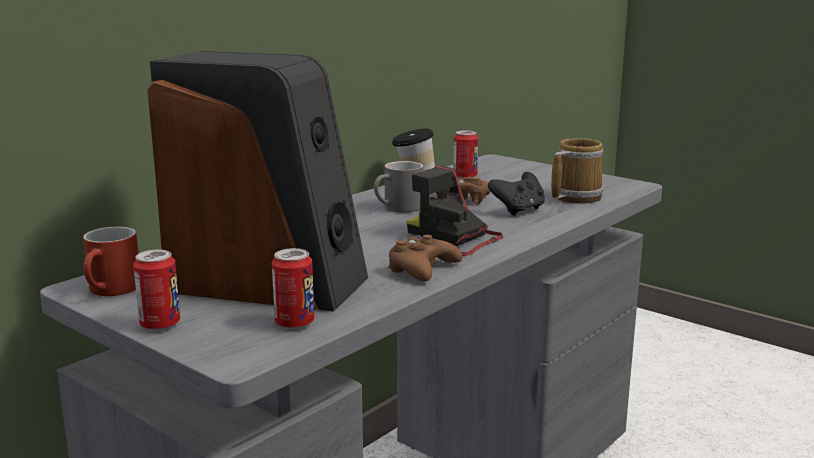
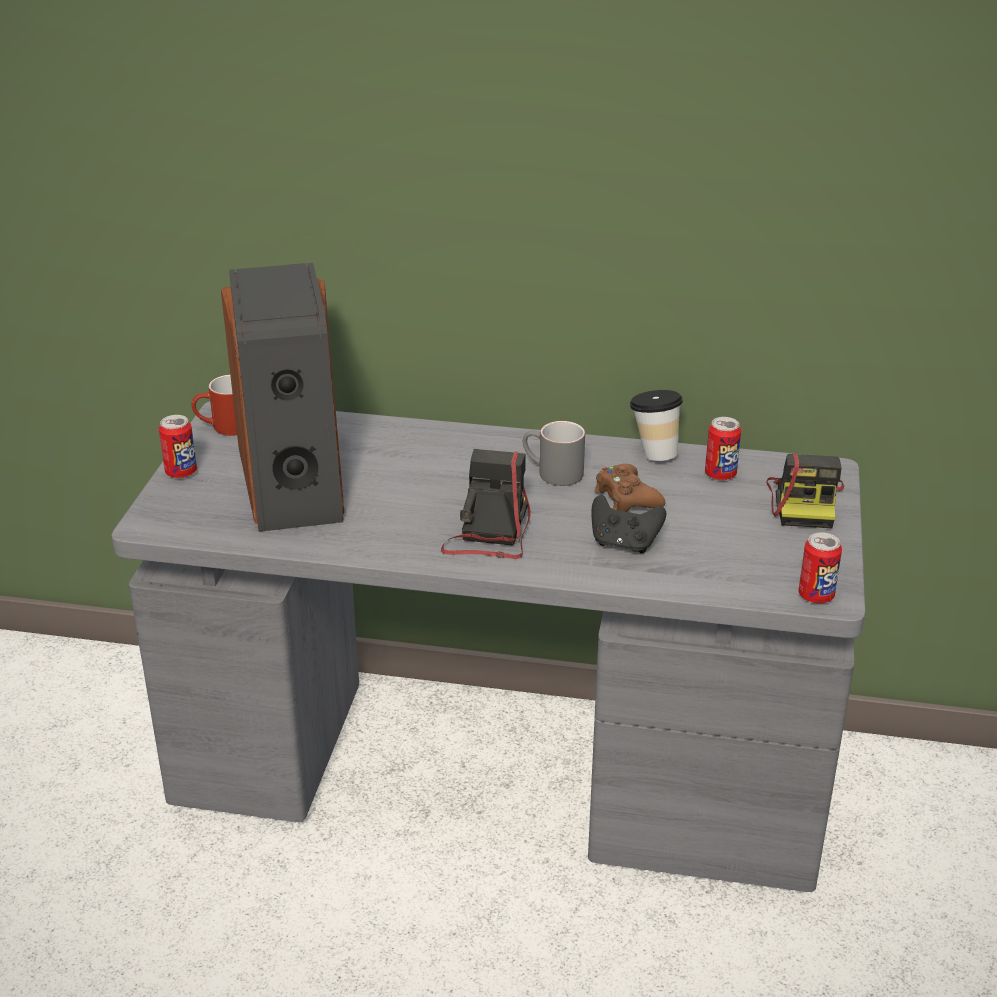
camera: 60 degrees right, 15 degrees up
(294, 323) = (222, 523): can -> can (816, 596)
(422, 269) = (387, 541): brown game controller -> none
(523, 169) = (805, 502): none -> camera
(573, 197) = (719, 566): mug -> none

